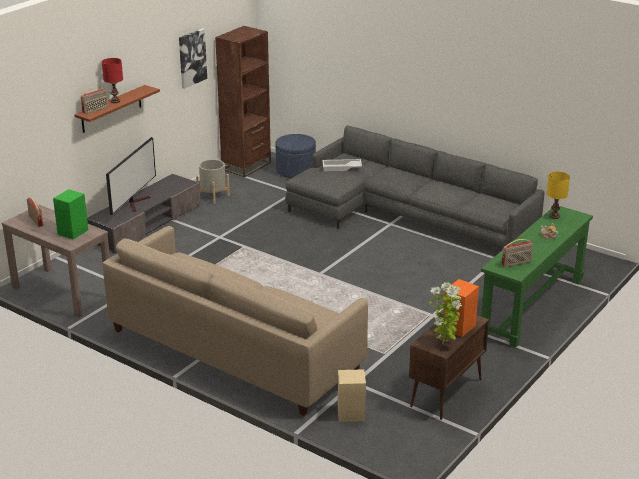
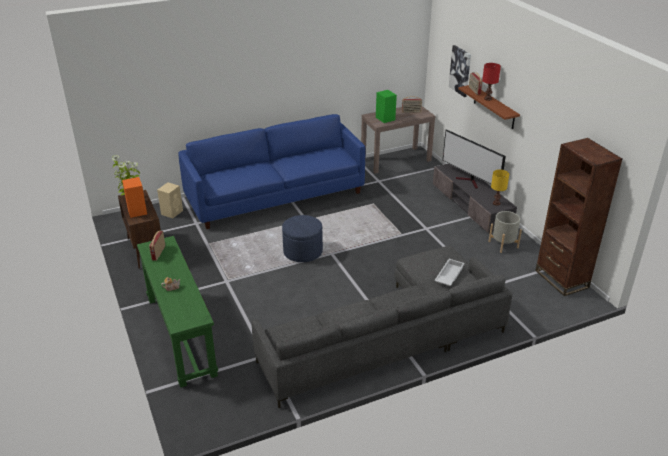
camera: 120 degrees right, 5 degrees up
(192, 58) = (563, 134): picture -> picture (460, 70)
(234, 349) = (275, 196): beige sofa -> blue sofa
(295, 171) = (535, 305): blue ottoman -> blue ottoman (303, 251)
(554, 216) = (195, 308): yellow table lamp -> yellow table lamp (496, 203)

